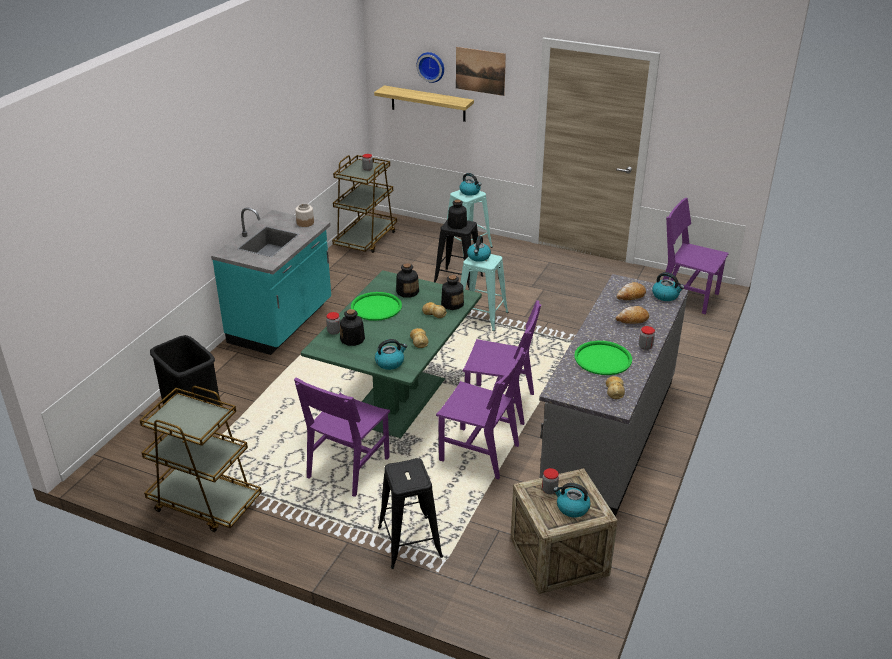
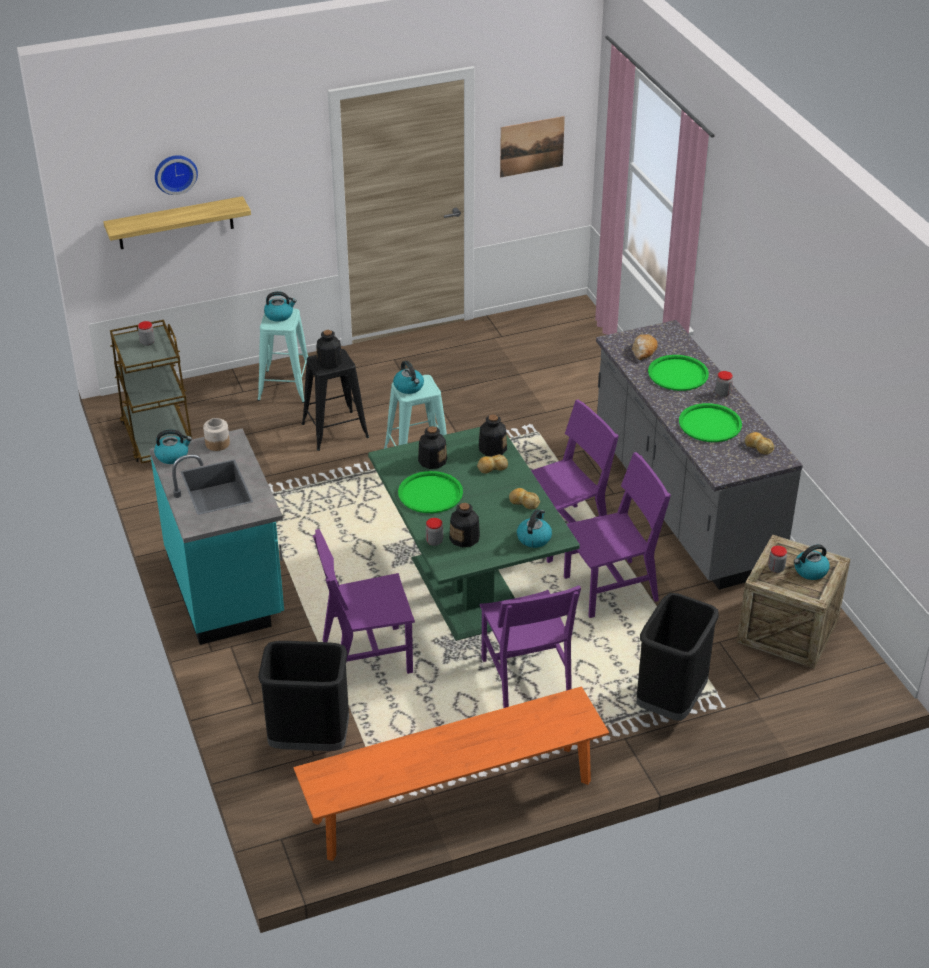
camera: 45 degrees left, 5 degrees up
(205, 503) = (453, 801): brown cart -> orange bench
(409, 542) = (670, 701): black stool -> black trash can
(480, 71) = (247, 157): picture -> picture (531, 146)
(632, 320) = (678, 374): bread -> green tray
(666, 295) = (668, 335): kettle -> kettle (172, 455)
(687, 297) = (567, 329): purple chair -> purple chair (367, 657)

